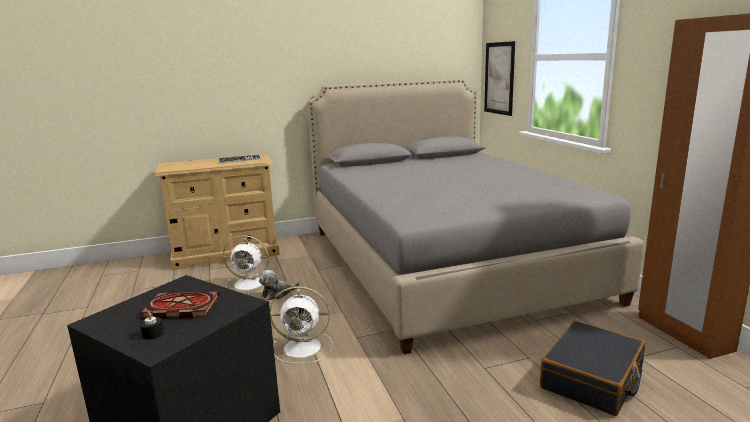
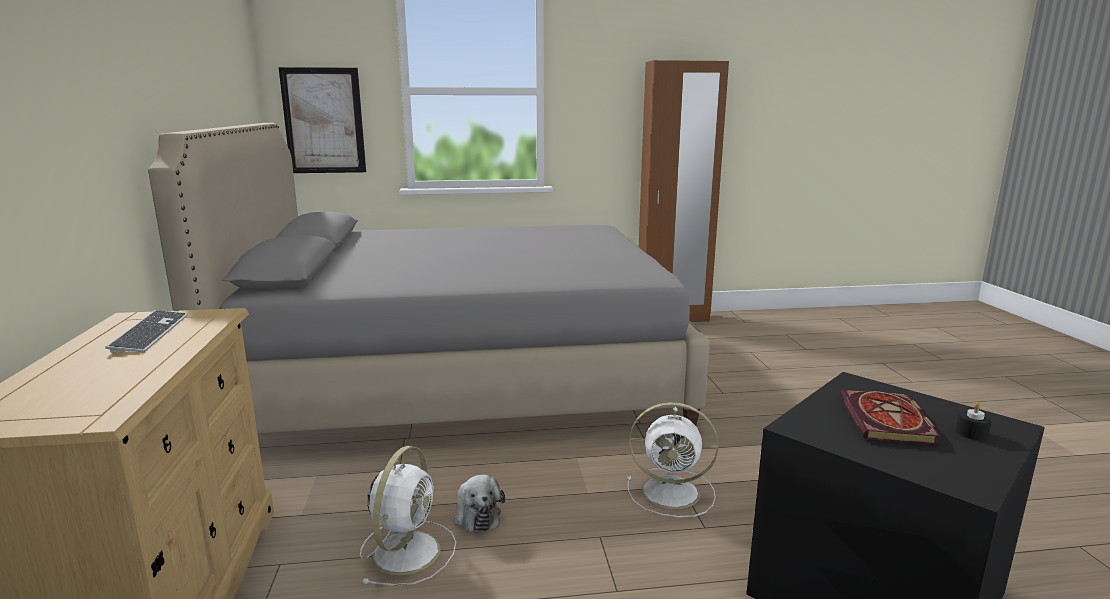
camera: 80 degrees left, 0 degrees up
(304, 348) = (673, 492): white fan -> white fan turned 90 degrees clockwise
(592, 379) = (739, 358): black suitcase -> none

